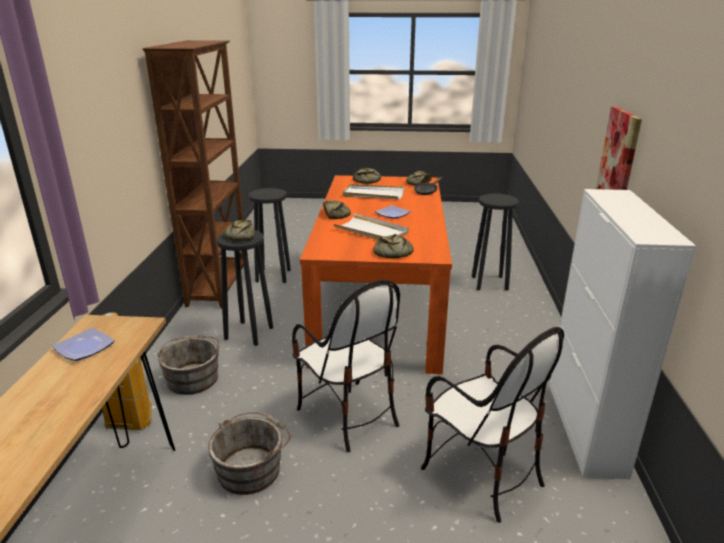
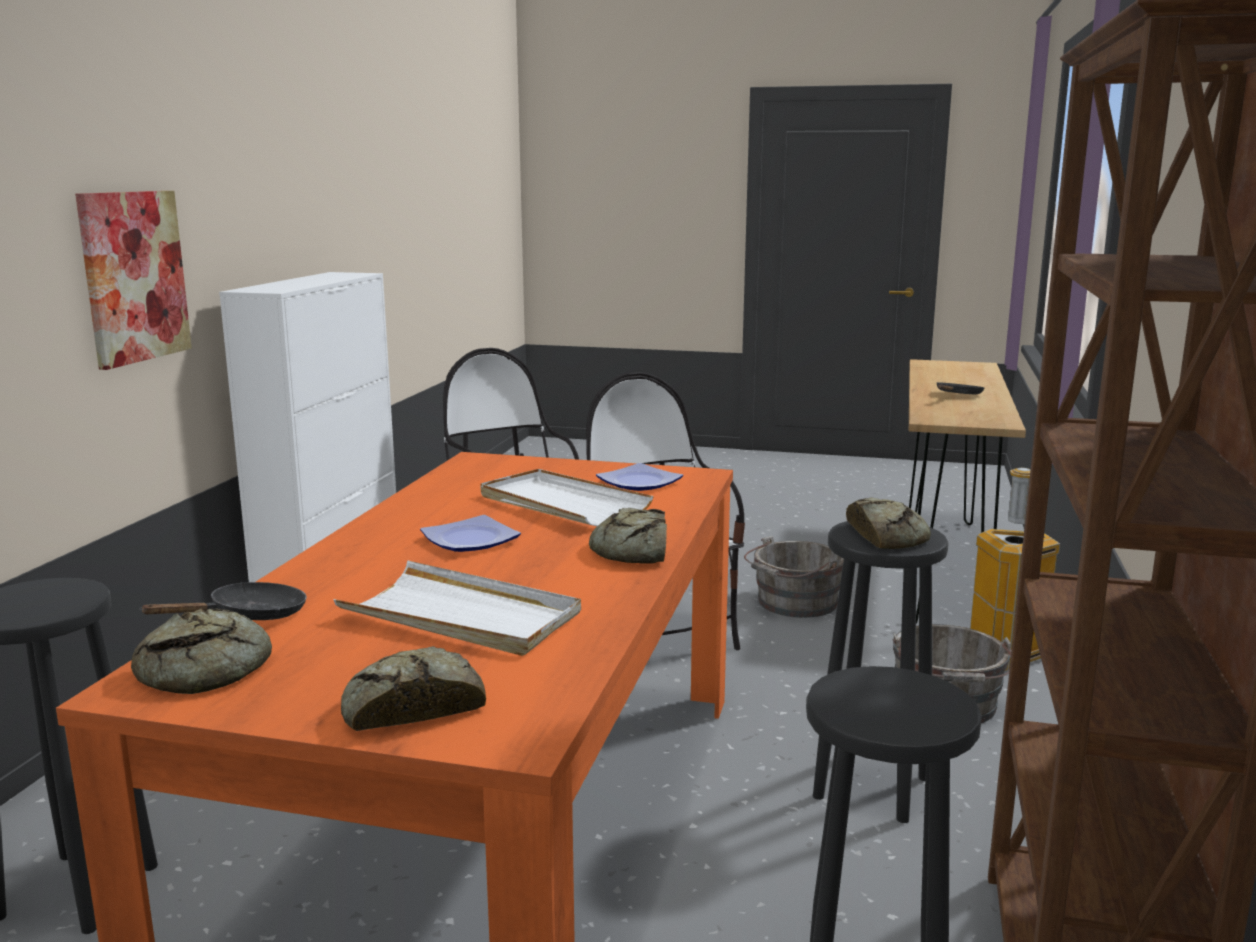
camera: 170 degrees left, 10 degrees down
(65, 385) = (957, 395): none -> black frying pan
(83, 348) = (978, 410): plate -> plate (641, 483)
(392, 253) = (551, 468): bread -> none

